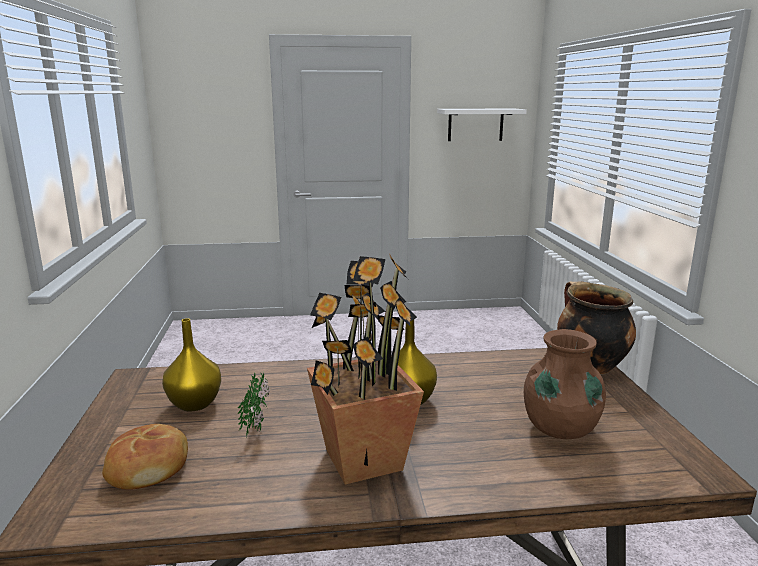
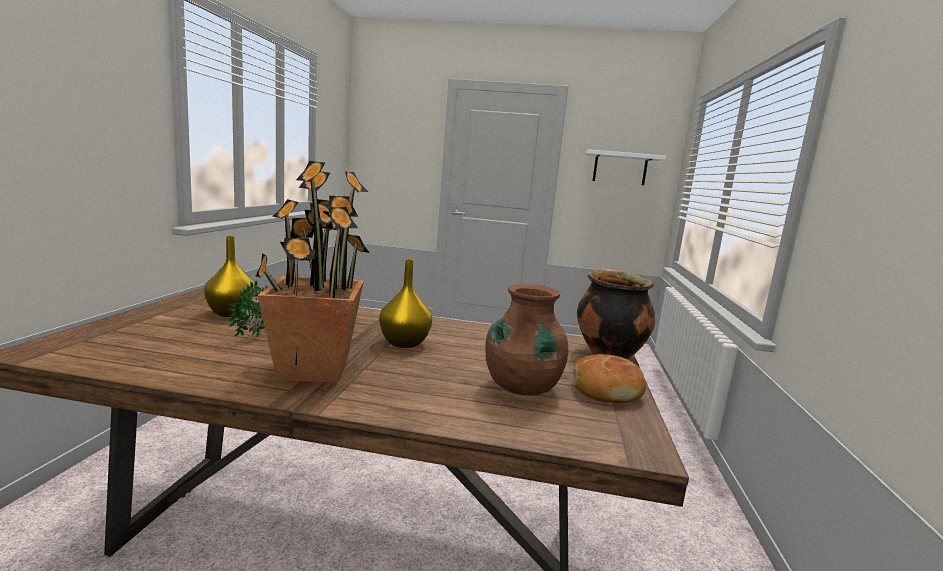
camera: 15 degrees right, 5 degrees down
(149, 467) = (146, 339): bread -> bread (606, 390)

